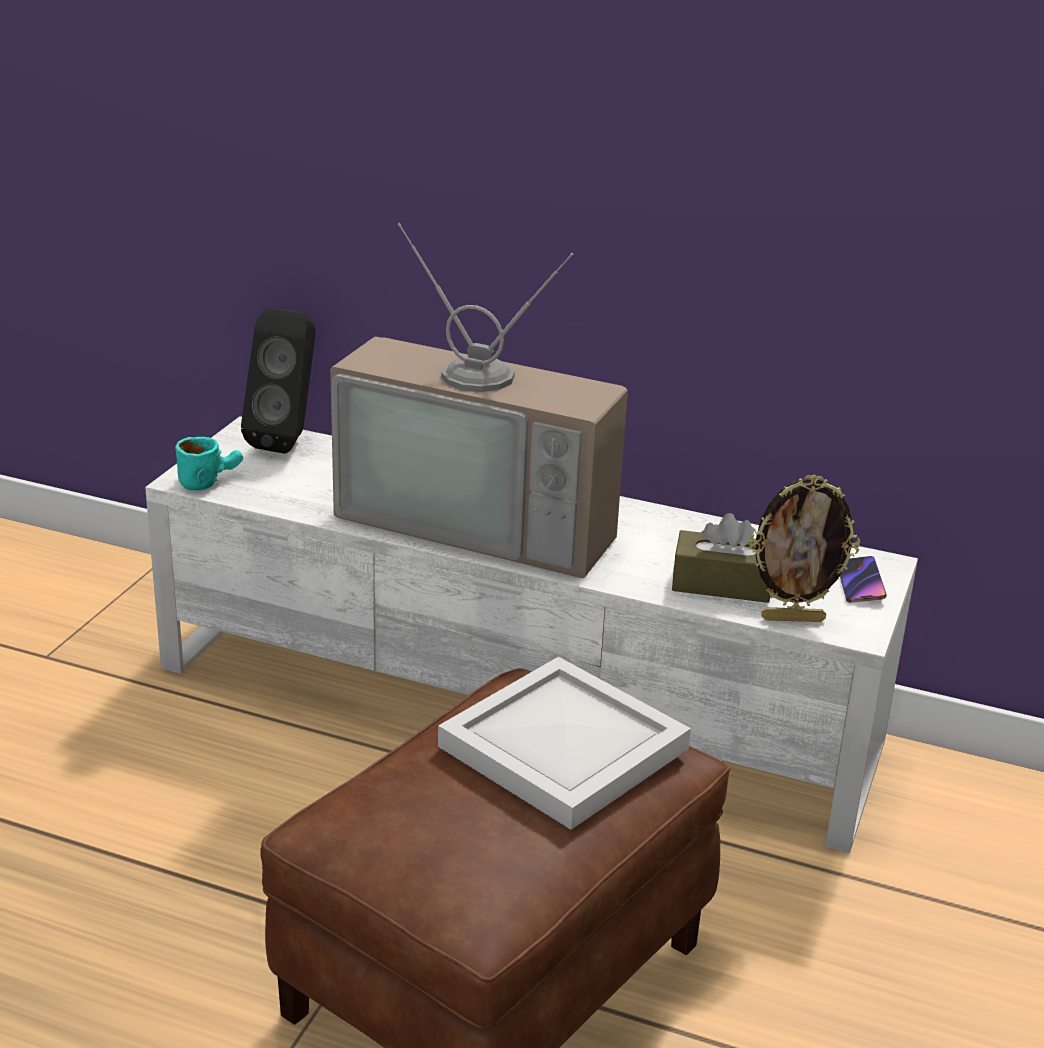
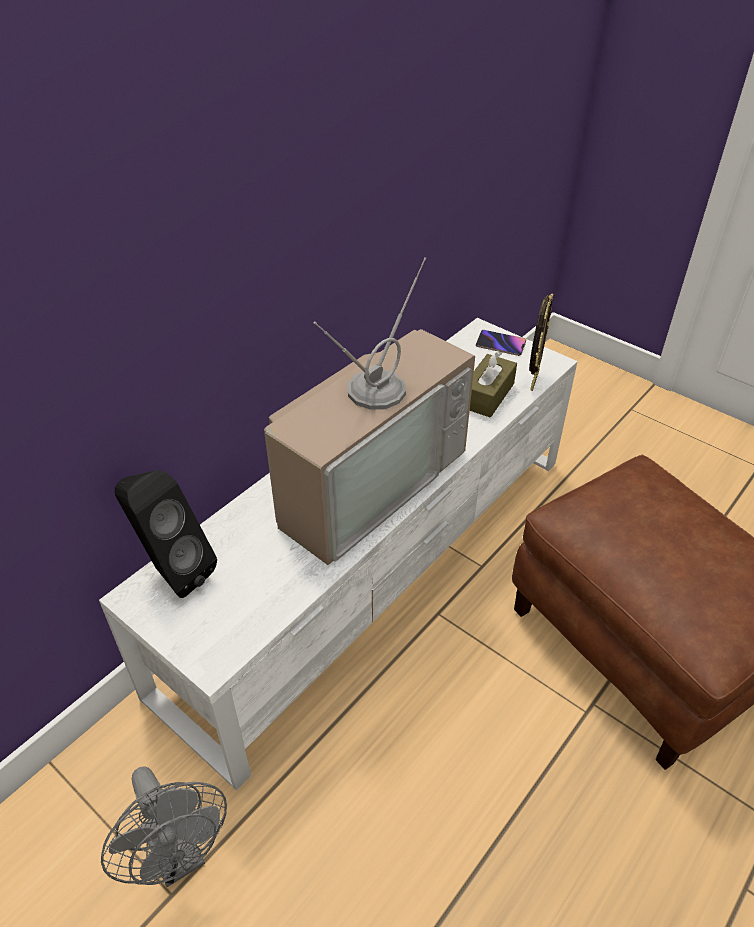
camera: 70 degrees left, 15 degrees up
(84, 651) = (179, 856): none -> grey fan
(210, 480) = (221, 641): turquoise mug -> none
(567, 748) = (642, 512): white tray -> none

